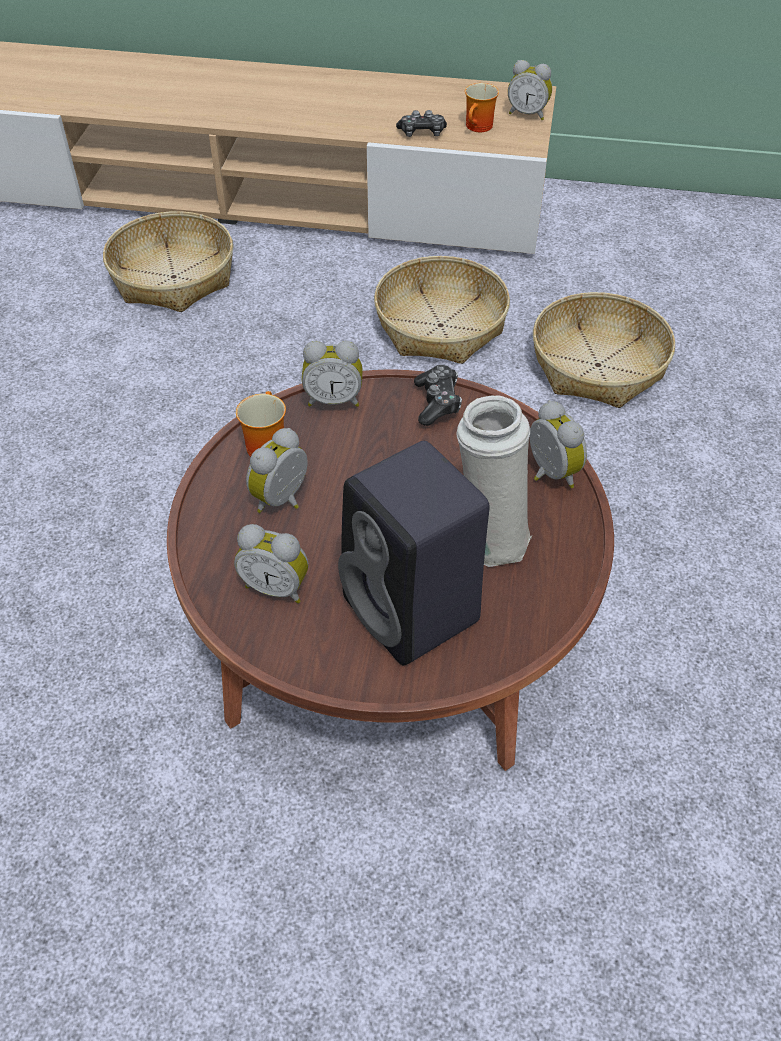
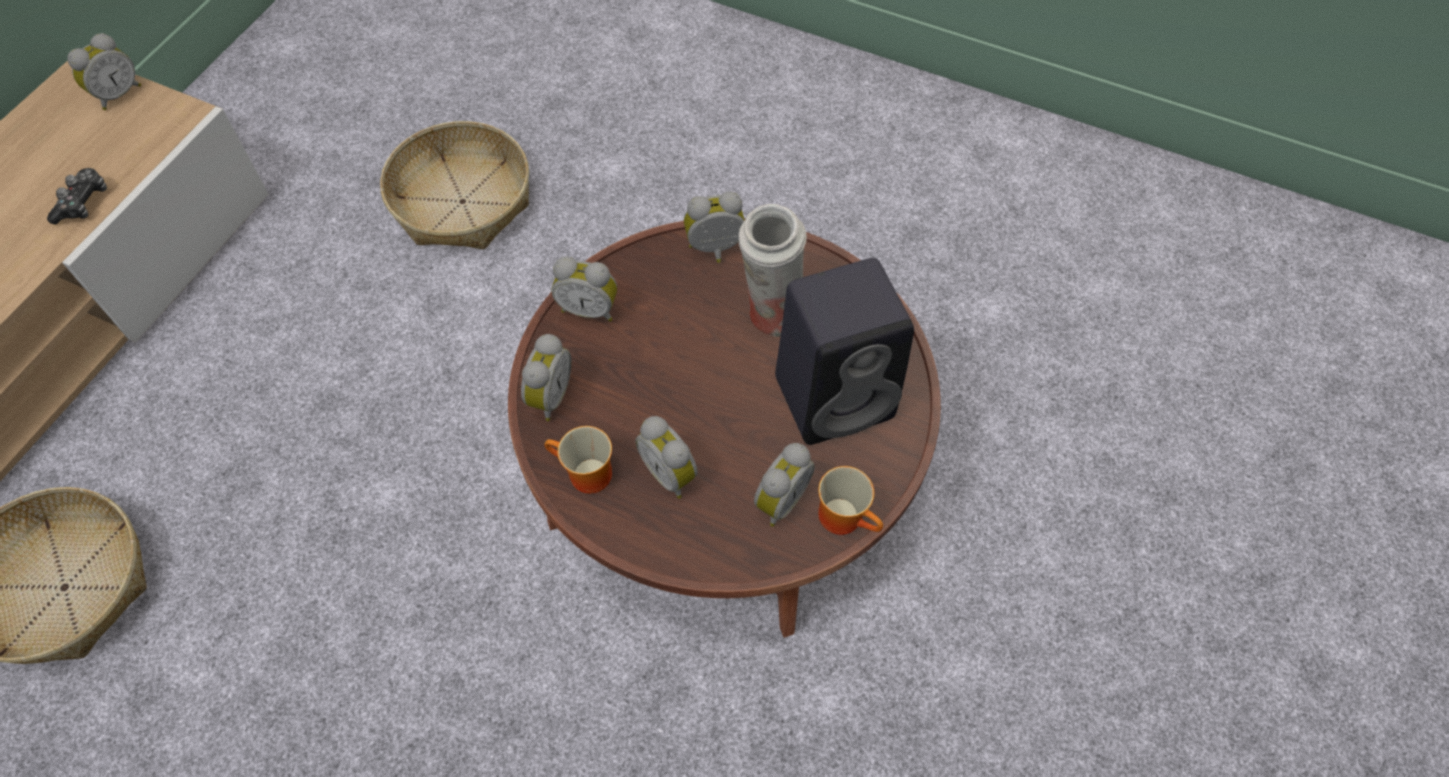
camera: 75 degrees left, 10 degrees up
(437, 402) = (589, 308): game controller -> alarm clock
(441, 325) = (330, 315): basket -> none
(480, 127) = (113, 145): mug -> mug (846, 516)

